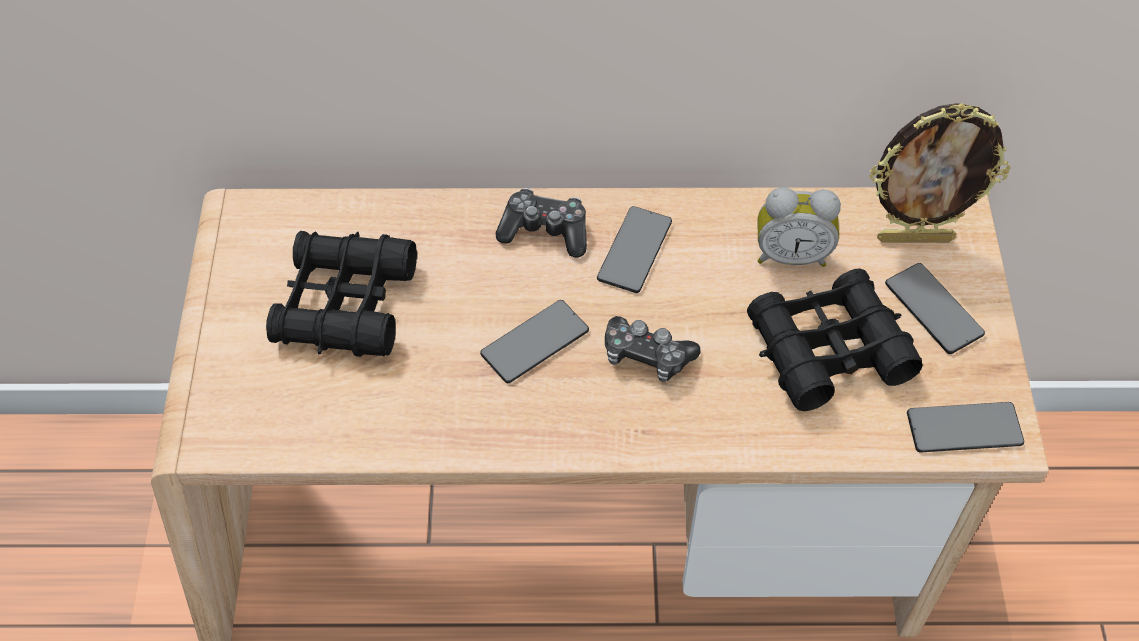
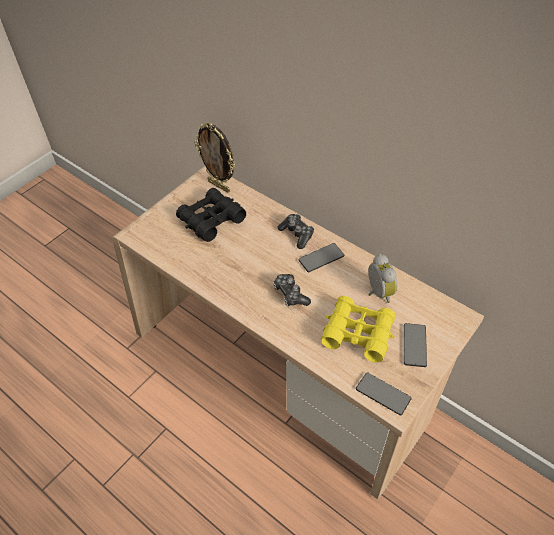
camera: 40 degrees right, 5 degrees down
(535, 343) = (258, 267): phone -> none
(791, 254) = (377, 293): alarm clock -> alarm clock turned 150 degrees counterclockwise
(828, 350) = (358, 333): black binoculars -> yellow binoculars
(915, 238) = (433, 316): picture frame -> picture frame (219, 186)

